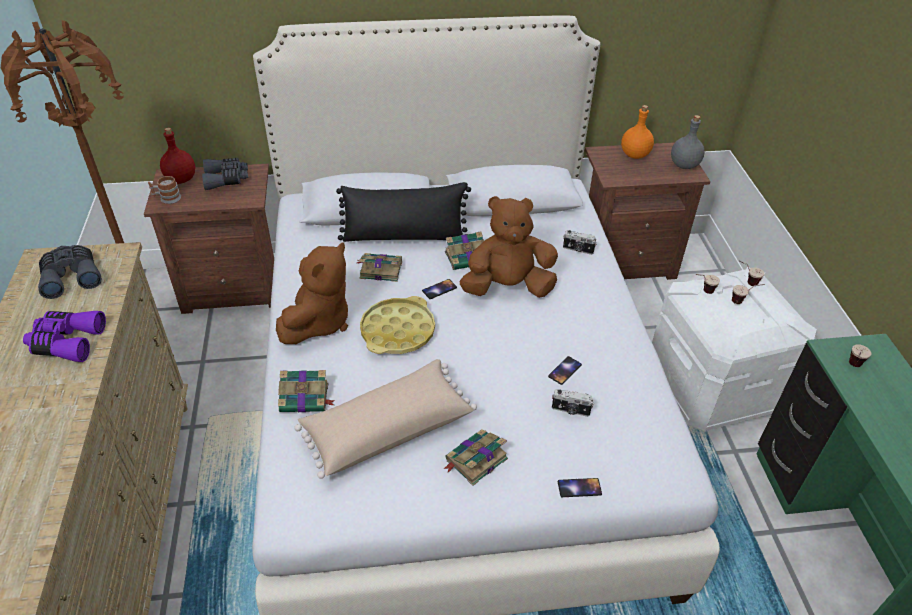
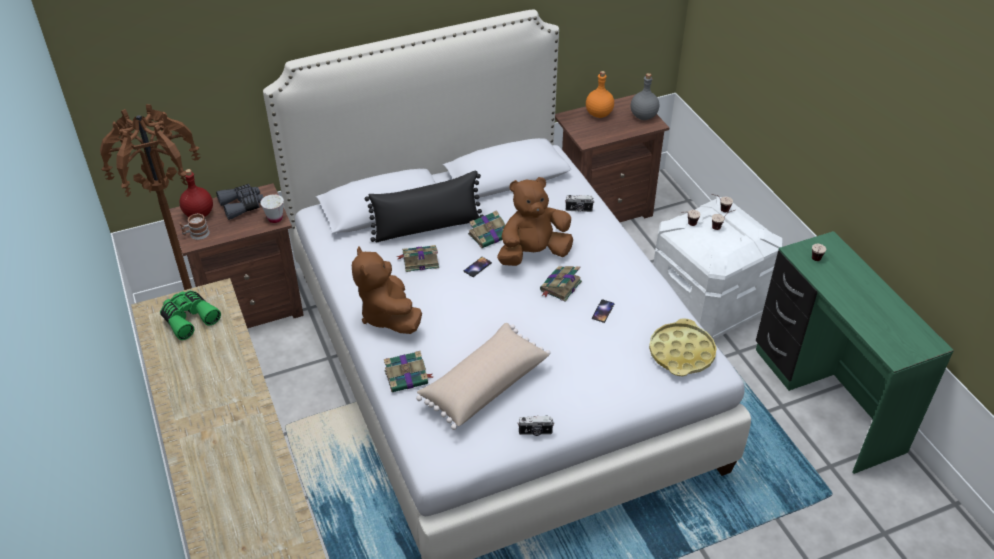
camera: 15 degrees left, 0 degrees up
(66, 342) = (221, 370): purple binoculars -> none
(71, 276) = (189, 318): grey binoculars -> green binoculars
(251, 197) = (275, 218): none -> white cup
(319, 322) = (388, 315): brown plush toy -> brown plush toy turned 150 degrees clockwise
(398, 331) = (458, 309): yellow tray -> yellow tray (681, 353)
(475, 460) = (560, 392): book -> book (560, 287)
(570, 410) = (618, 340): camera -> camera (535, 432)
(579, 488) = (643, 393): phone -> none

